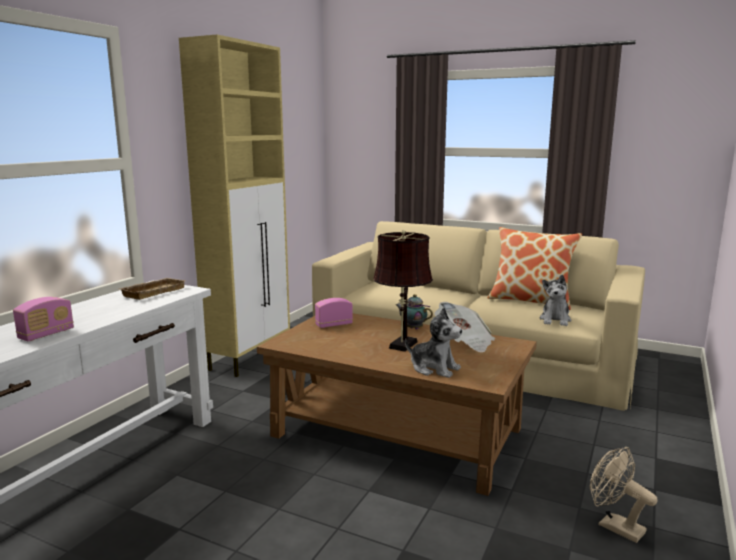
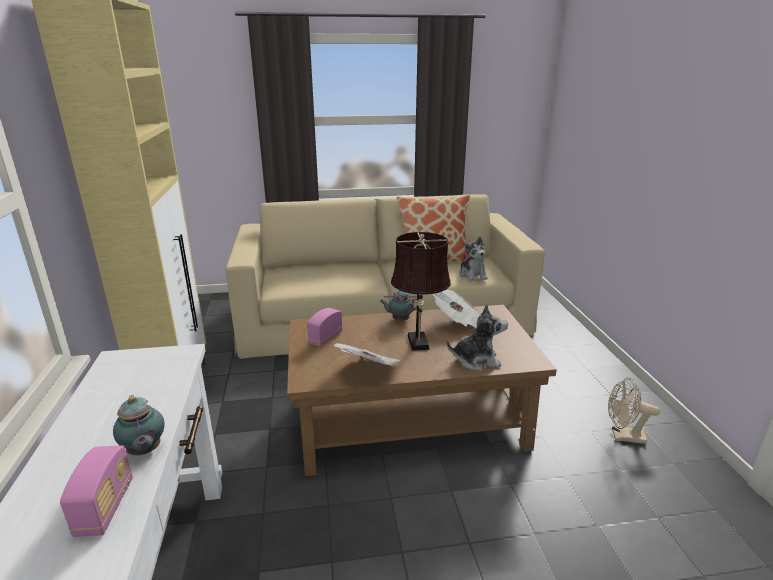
camera: 35 degrees left, 10 degrees up
(97, 321) = (144, 451): none -> teapot
(153, 291) = (137, 372): beige tray -> none
(334, 350) = (370, 370): none -> newspaper

